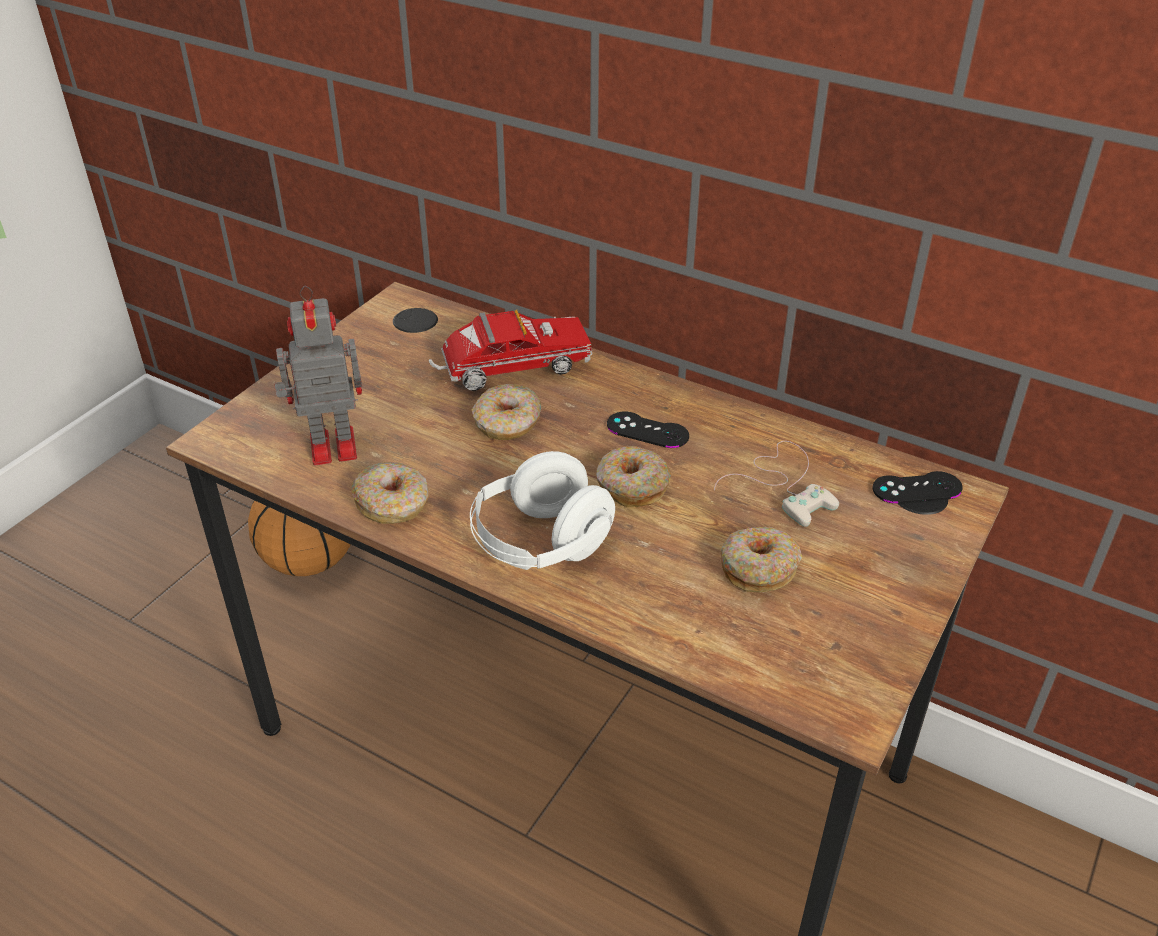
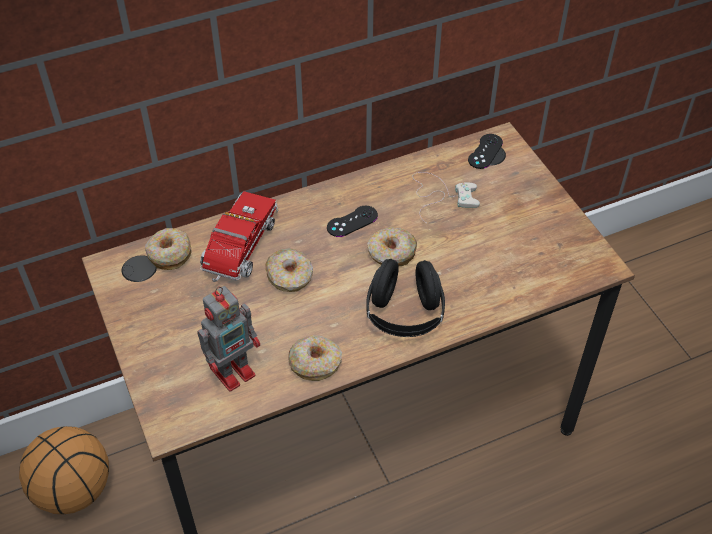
camera: 55 degrees left, 10 degrees up
(330, 447) = (234, 370): toy robot -> toy robot turned 150 degrees counterclockwise
(541, 543) = (404, 314): white headphones -> black headphones
(758, 568) = (491, 241): donut -> donut (169, 254)

